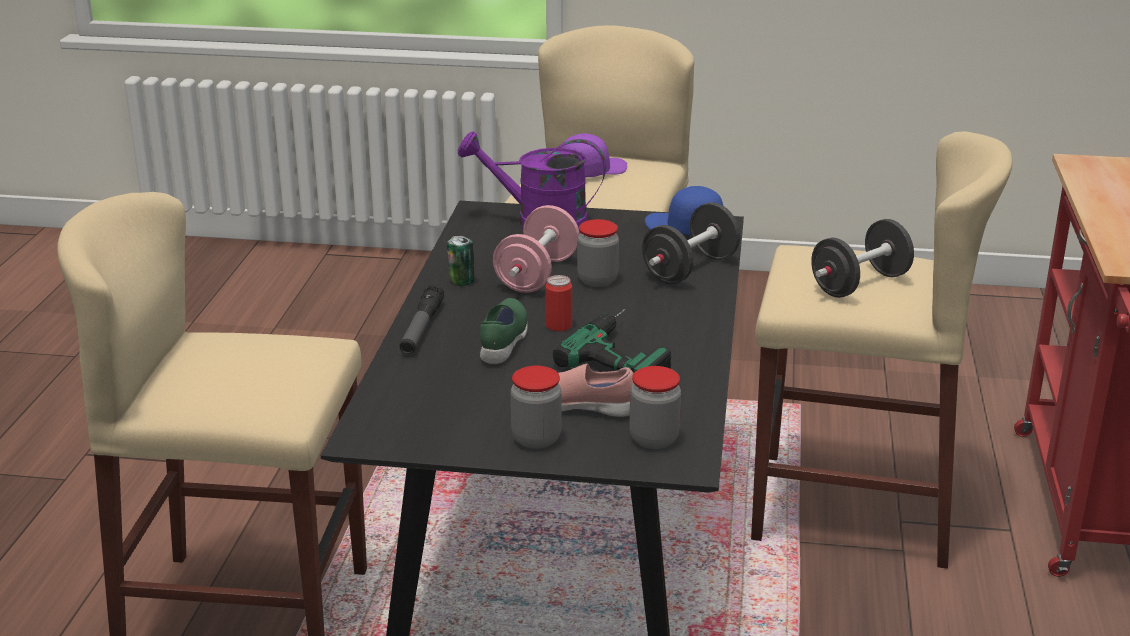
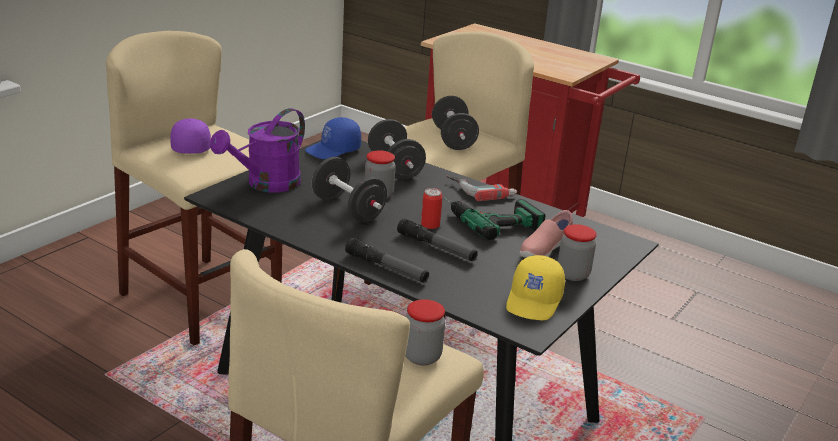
camera: 65 degrees left, 0 degrees up
(435, 427) = (534, 301): none -> yellow cap
(461, 282) = (328, 234): can -> none
(504, 342) = (436, 247): green shoe -> flashlight
(537, 275) = (348, 209): pink dumbbell -> black dumbbell
(654, 439) = (597, 242): jar -> jar (422, 356)
(706, 332) = (481, 189): none -> power drill

